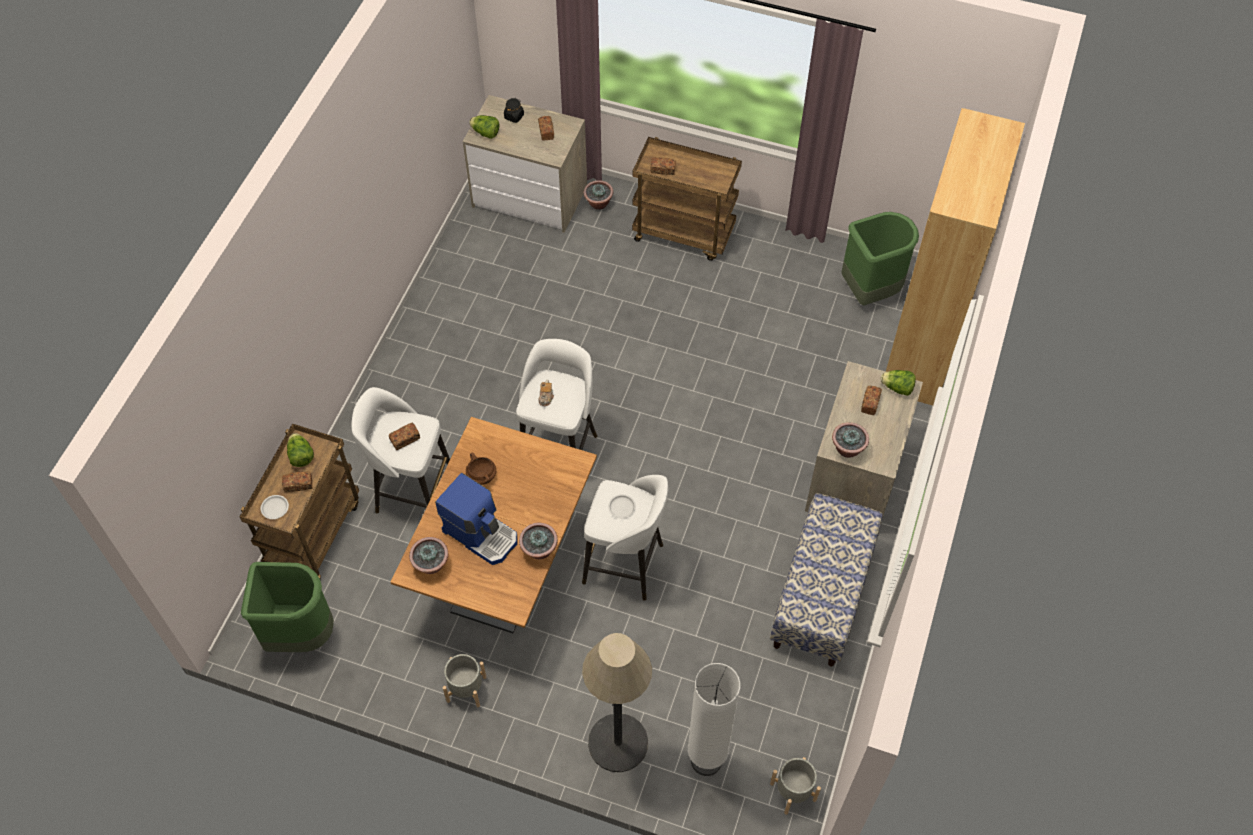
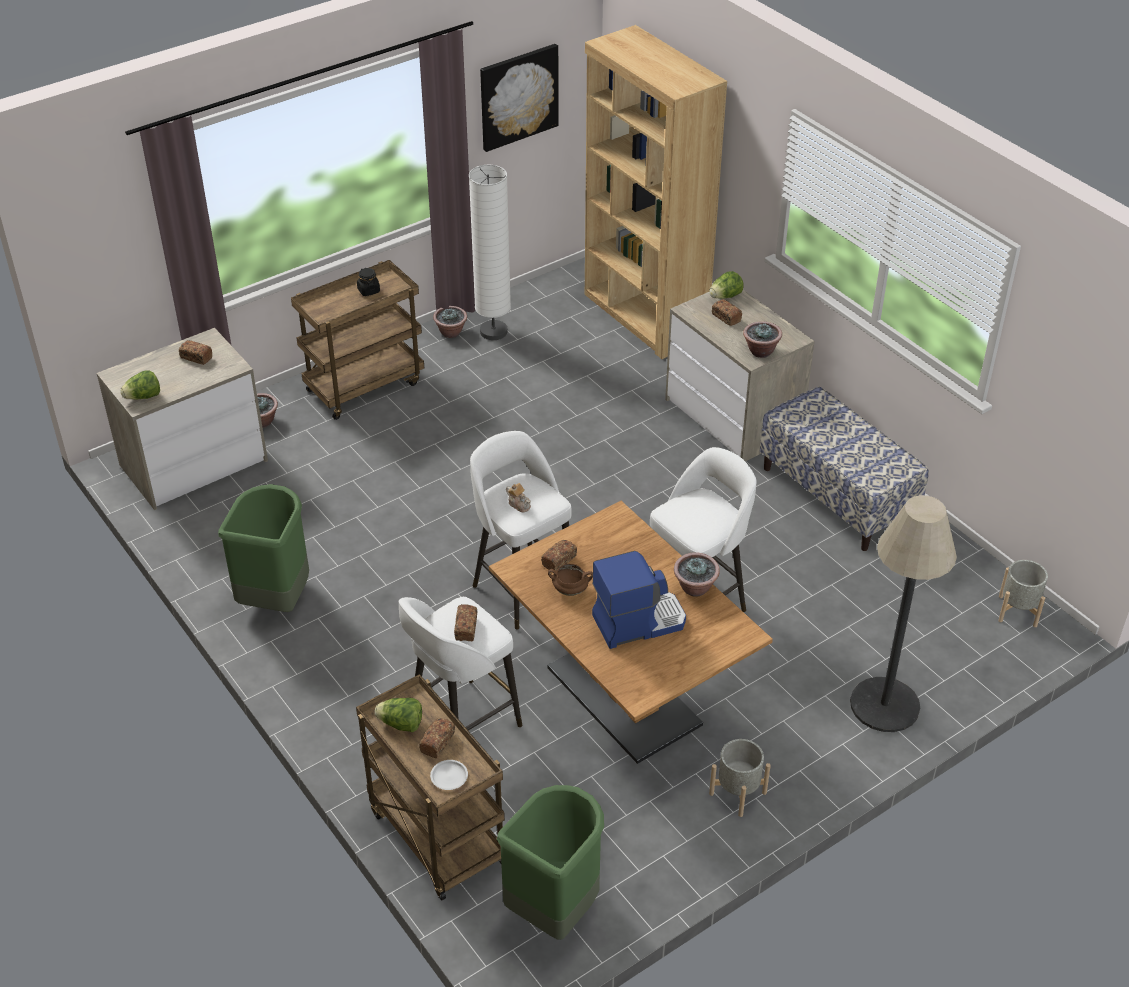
camera: 55 degrees left, 15 degrees down
(431, 565) = (642, 675): potted plant -> potted plant (451, 332)
(514, 116) = (148, 369): black jar -> black jar (368, 290)
(621, 507) = (695, 512): white plate -> none
(663, 170) = (336, 311): bread -> bread (559, 561)
(706, 761) = (947, 652): white floor lamp -> white floor lamp (493, 332)
(870, 290) = (554, 313): green trash can -> green trash can (276, 598)
(921, 110) = (518, 96): none -> picture

